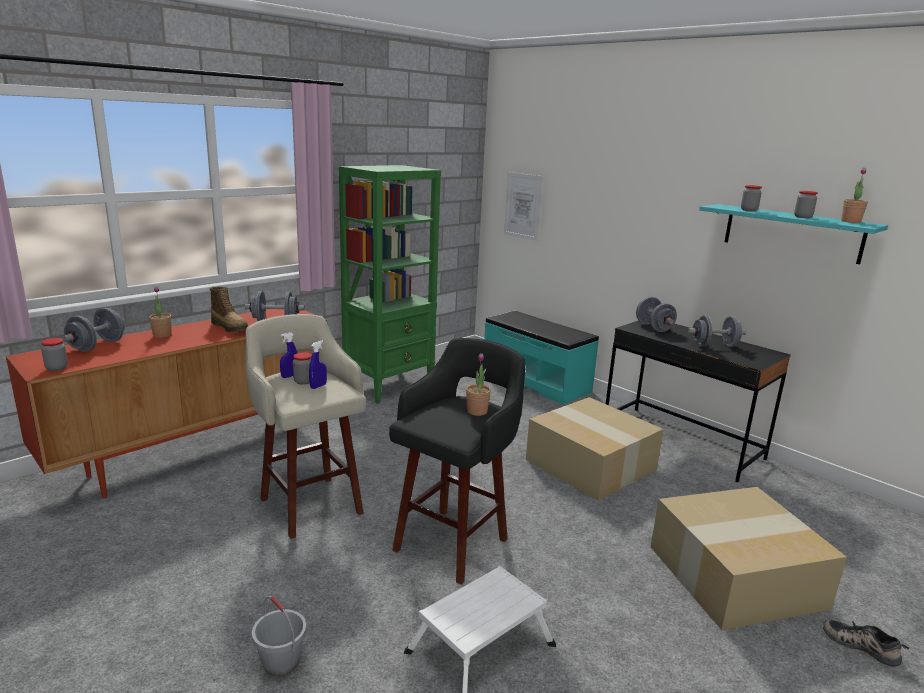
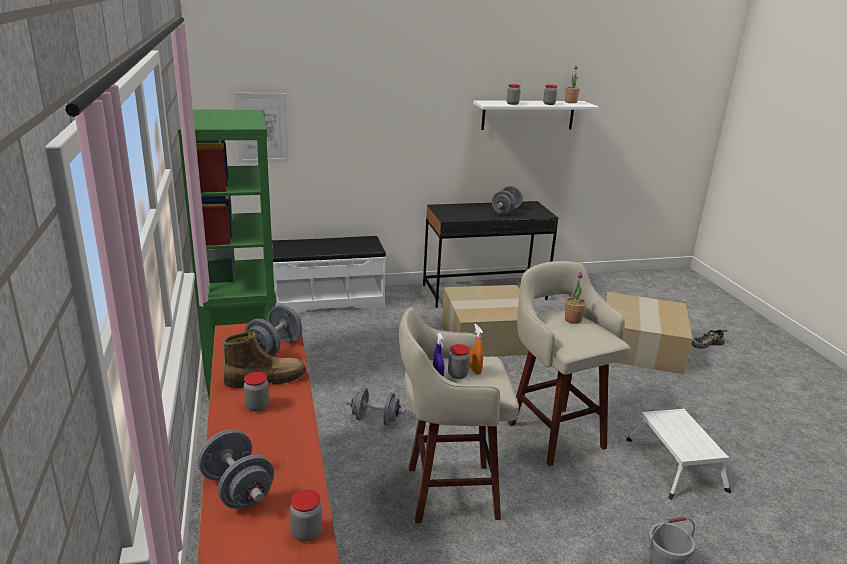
camera: 60 degrees left, 5 degrees up
(162, 335) = (243, 431): potted plant -> none
(194, 332) = (257, 406): none -> jar
(318, 386) = (475, 370): blue spray bottle -> orange spray bottle
(454, 542) = (553, 433): black stool -> beige stool
(536, 381) = (328, 300): turquoise bench -> white bench
(654, 327) = (453, 212): grey dumbbell -> grey dumbbell (375, 419)
(792, 233) = (528, 115): turquoise shelf -> white shelf

